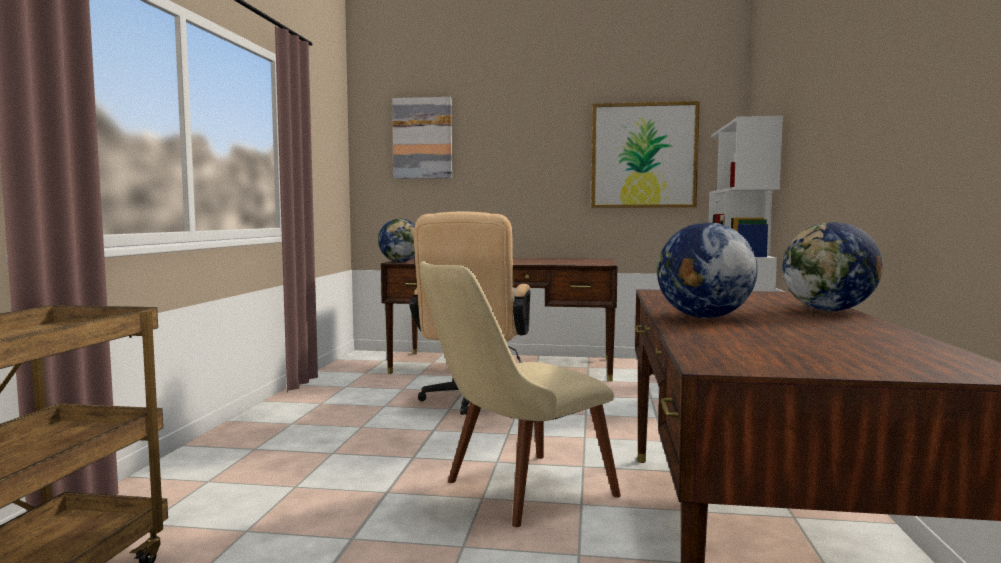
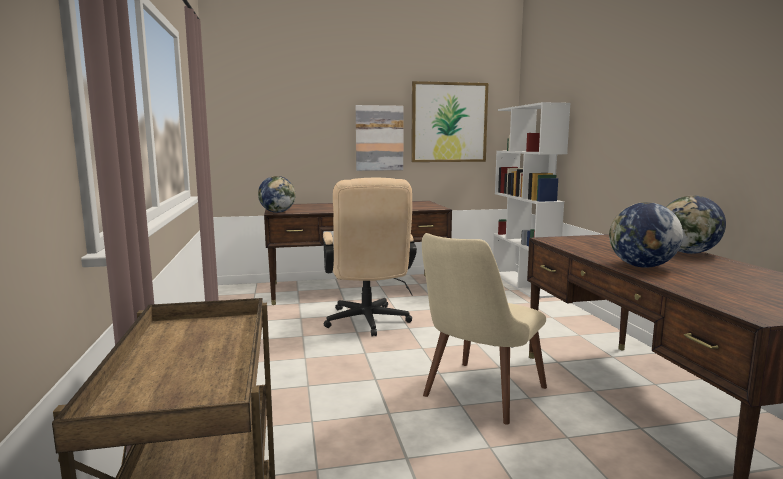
camera: 20 degrees left, 5 degrees up
(422, 138) = (274, 104): picture -> picture (379, 138)

